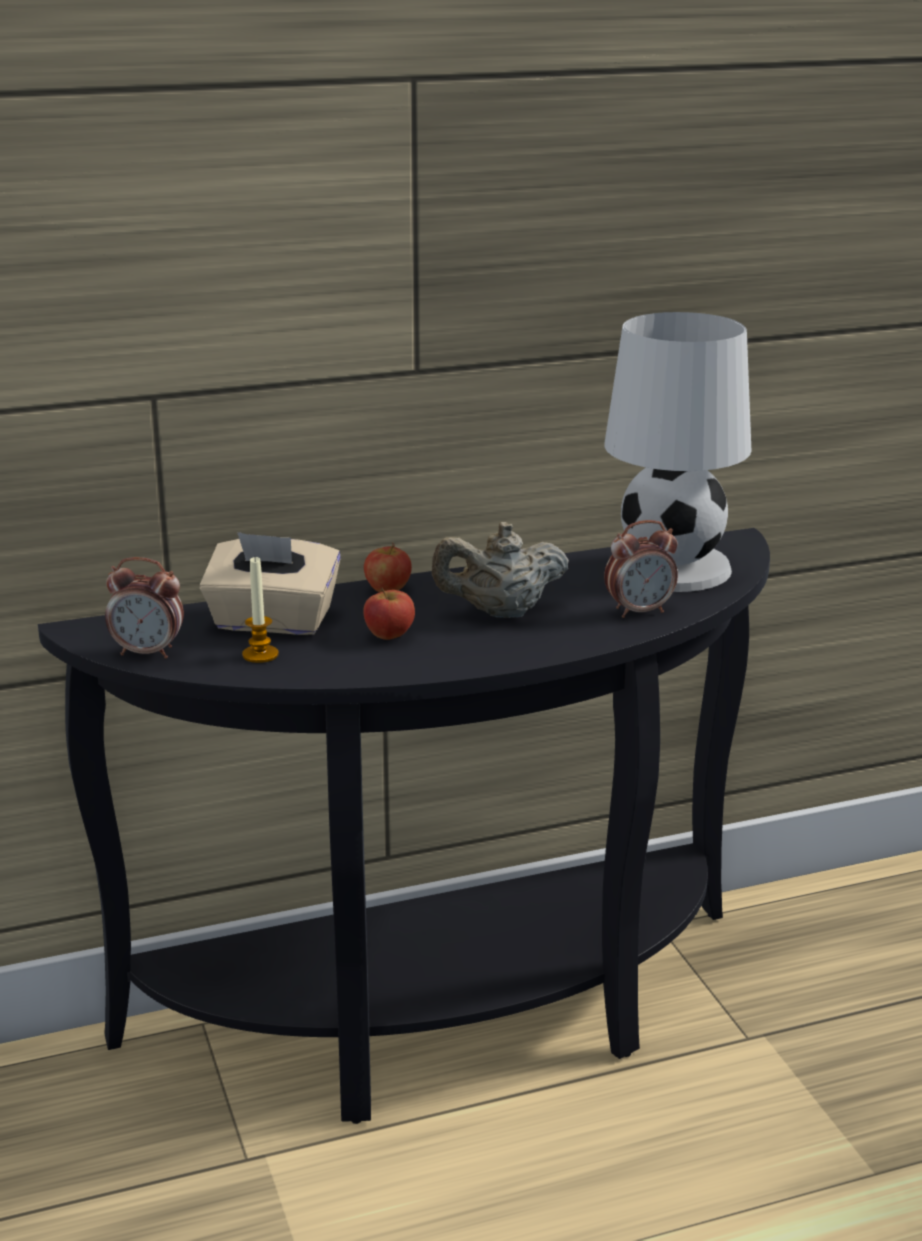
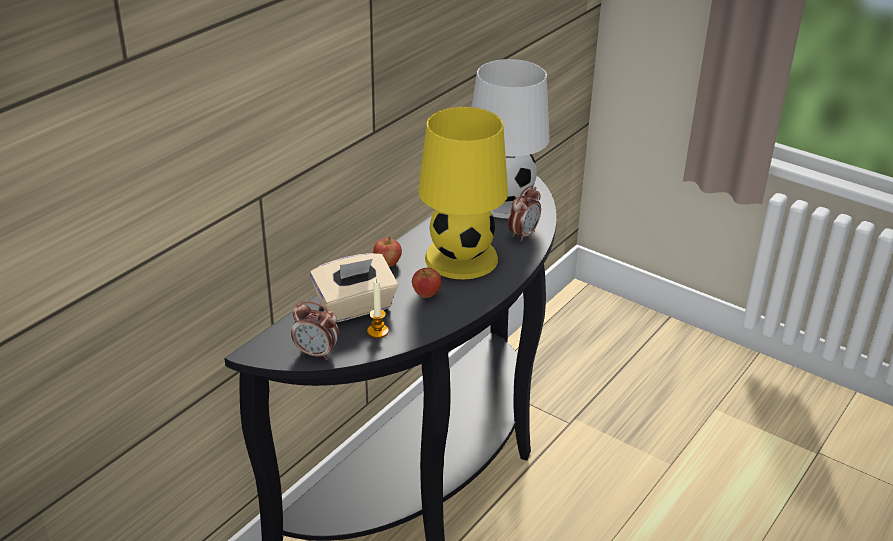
camera: 35 degrees left, 10 degrees up
(148, 653) = (316, 353): alarm clock -> alarm clock turned 45 degrees clockwise
(500, 613) = (461, 259): beige teapot -> yellow table lamp

